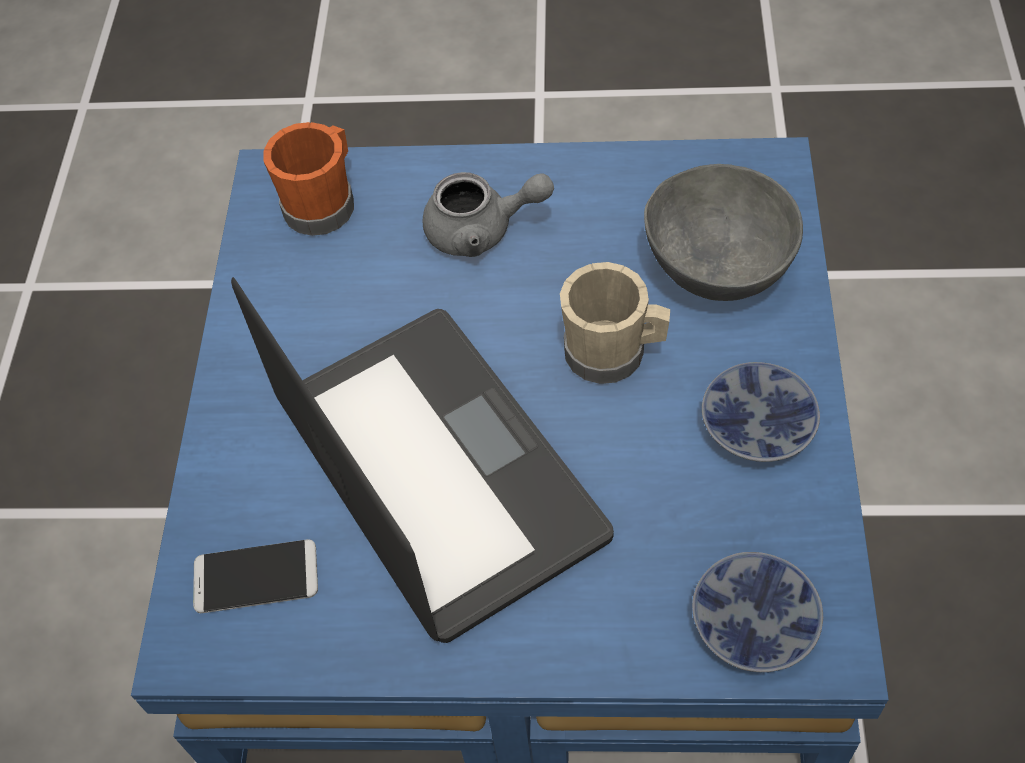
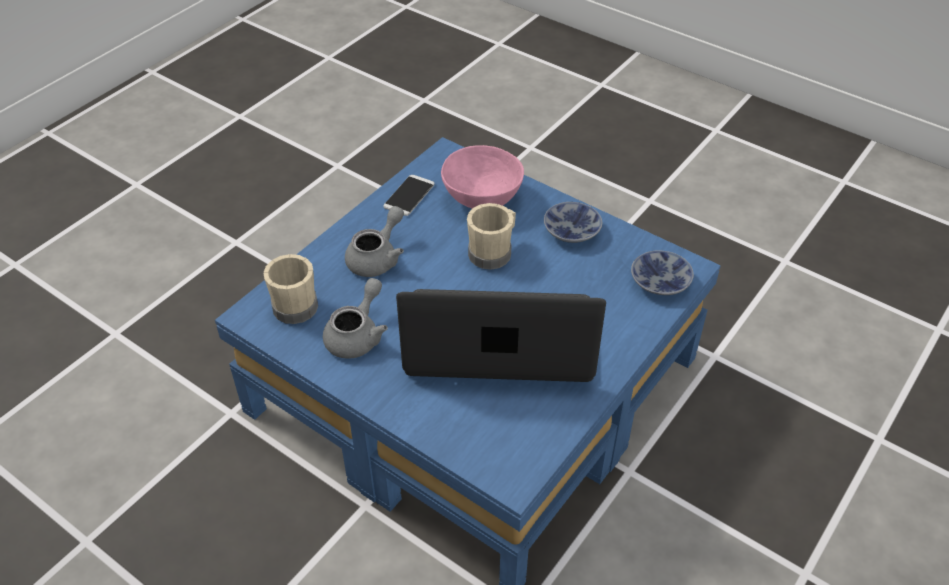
camera: 60 degrees left, 10 degrees down
(256, 577) = (497, 434): phone -> phone (409, 196)
(321, 303) = (358, 335): none -> grey teapot
(324, 202) = (293, 304): orange mug -> beige mug
(717, 265) = (480, 198): grey bowl -> pink bowl

